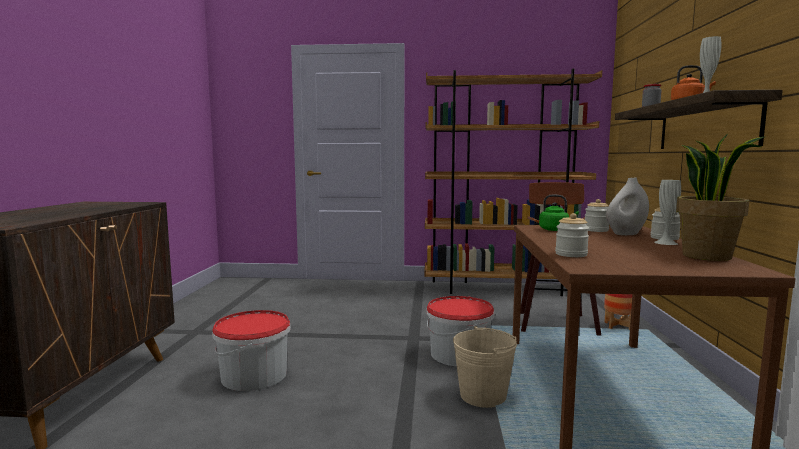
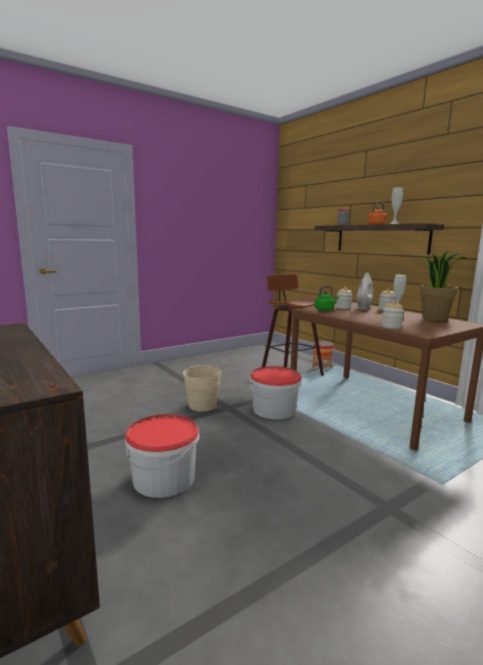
camera: 40 degrees left, 5 degrees up
(483, 395) = (329, 431): beige bucket -> beige bucket (202, 405)
(503, 288) = (223, 356): brown bookcase -> none

